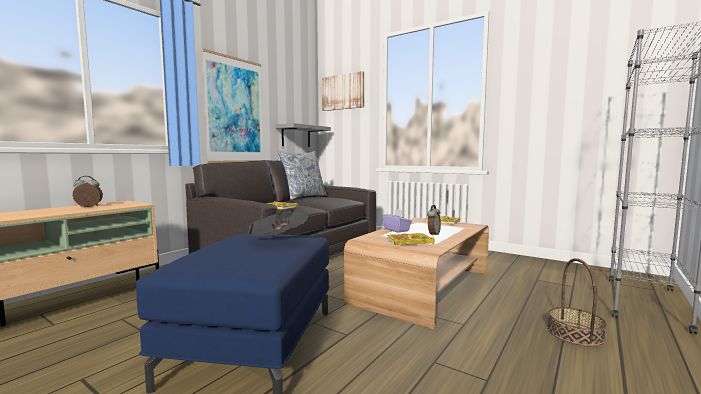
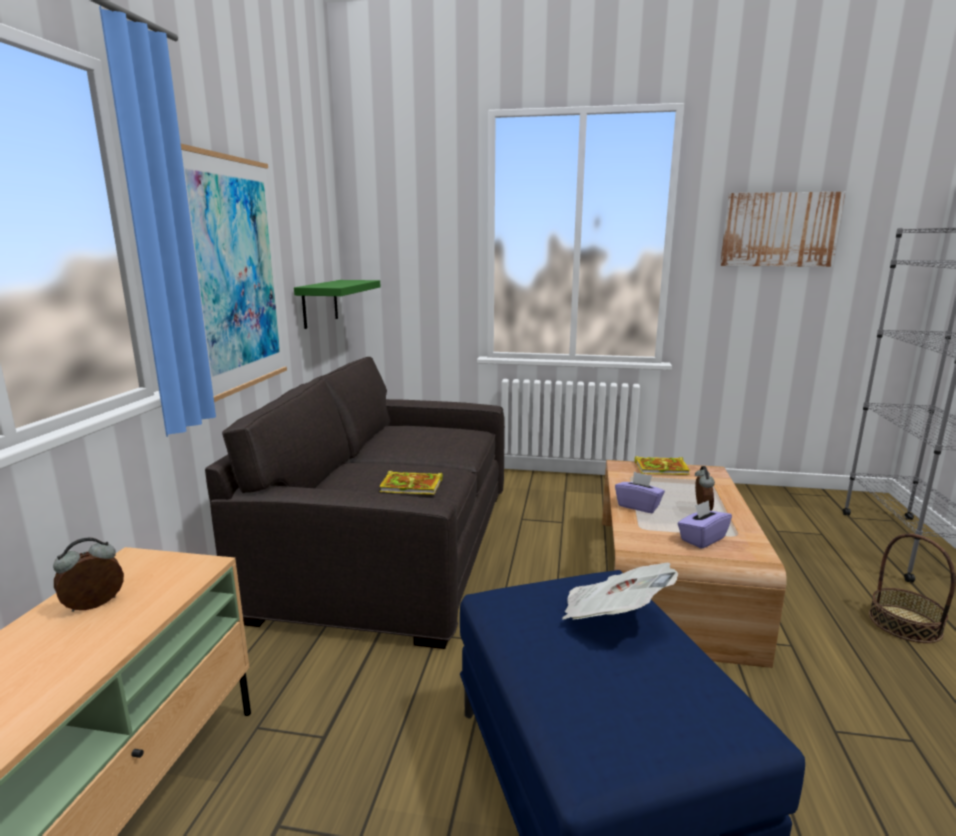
camera: 25 degrees left, 10 degrees up
(296, 136) = (320, 303): grey shelf -> green shelf
(303, 197) = (384, 435): pillow -> none
(343, 92) = (400, 211): picture -> picture (779, 230)
(408, 242) = (702, 539): book -> purple tissue box

